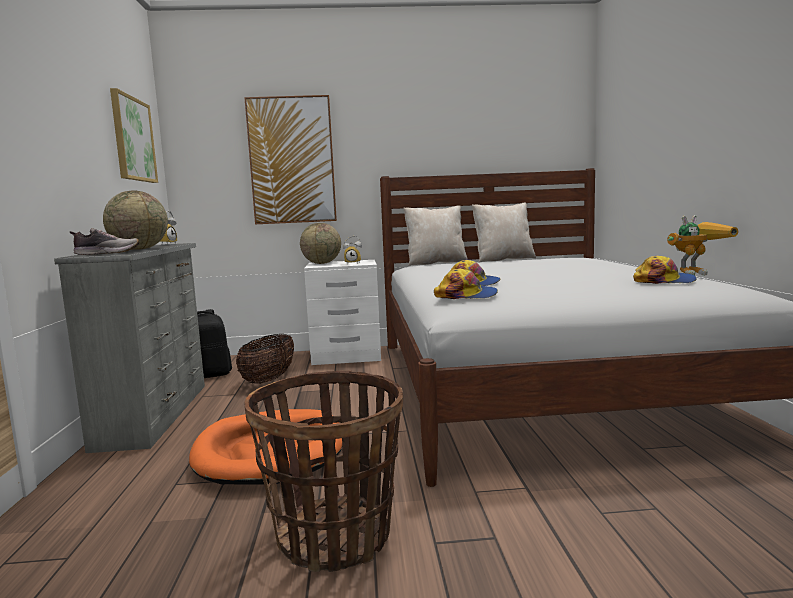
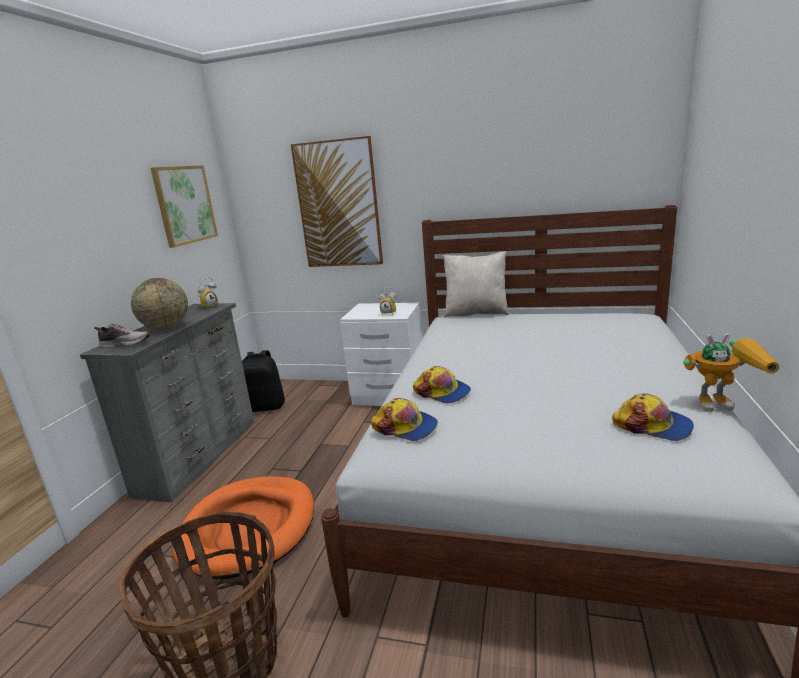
camera: 20 degrees right, 10 degrees up
(269, 380) = (306, 422): basket -> none
(322, 263) = (364, 308): globe -> none
(503, 260) = (550, 312): beige pillow -> none

